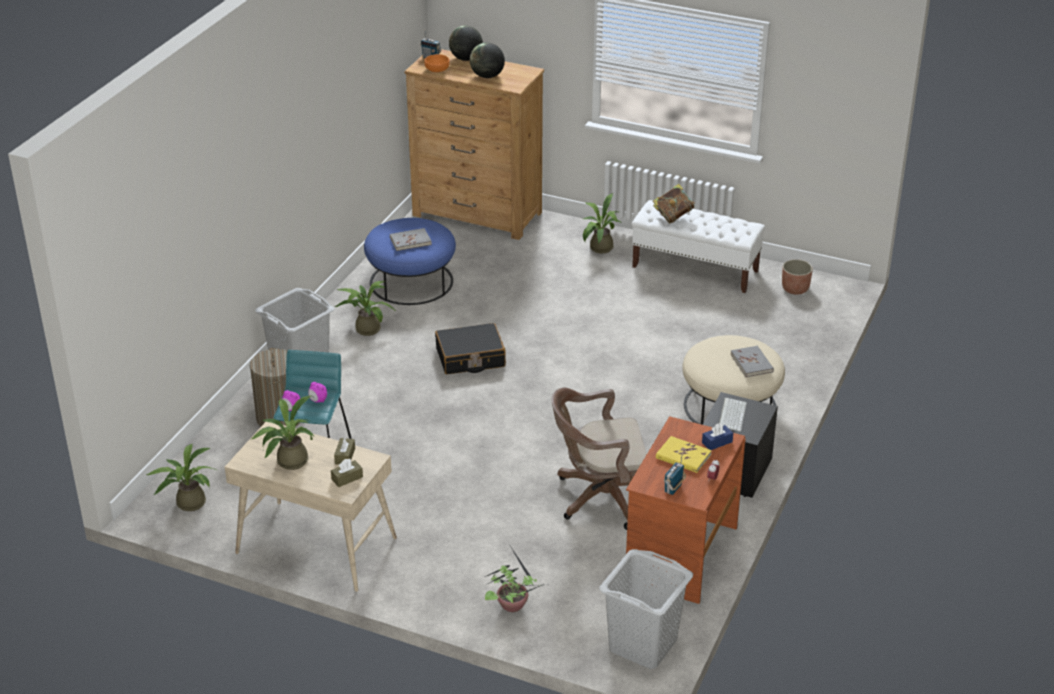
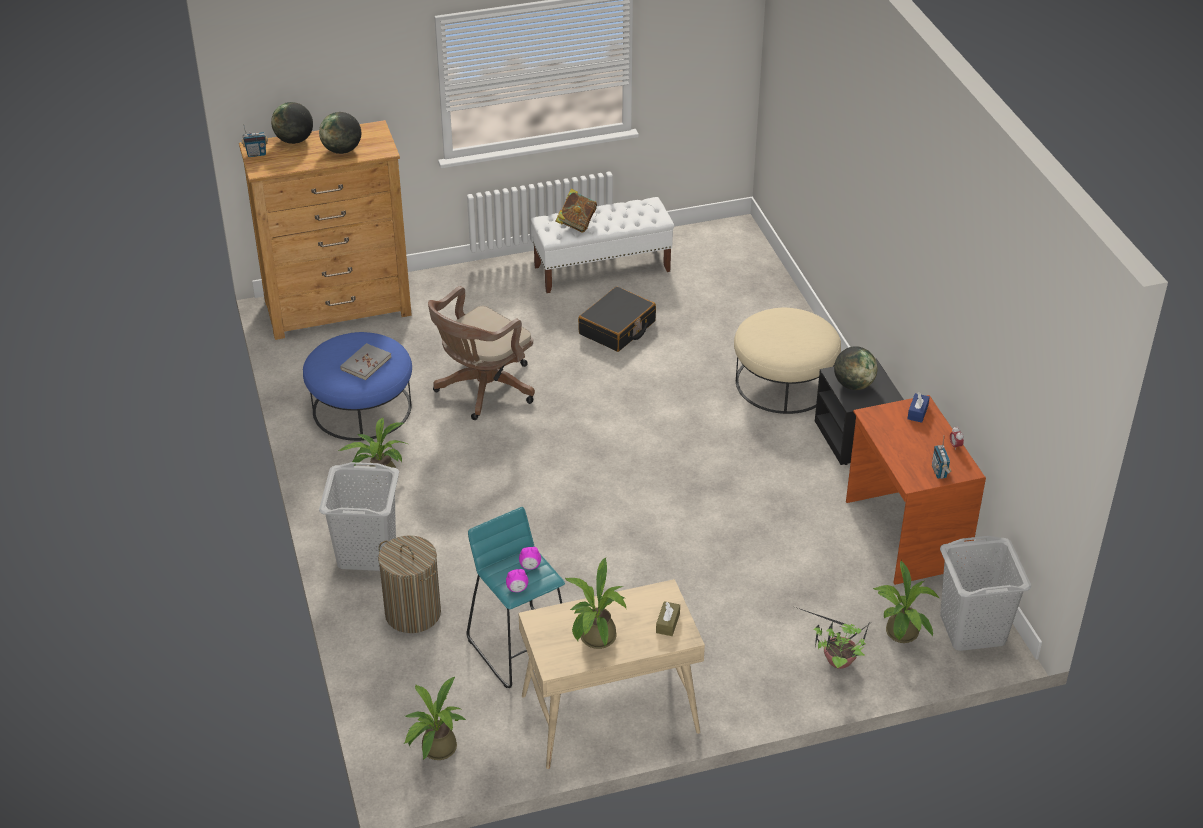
camera: 40 degrees left, 5 degrees up
(345, 456) = (637, 604): brown tissue box -> none
(437, 70) = (282, 164): orange bowl -> none
(470, 358) = (515, 455): black suitcase -> black suitcase (617, 328)
(599, 249) = (496, 289): potted plant -> potted plant (901, 636)
(600, 497) = (785, 522): brown office chair -> brown office chair (482, 390)
(683, 456) = (910, 439): yellow book -> none
(731, 415) = (853, 385): keyboard -> globe
(751, 363) = (807, 330): grey book -> none
(795, 289) = (705, 248): planter -> none

